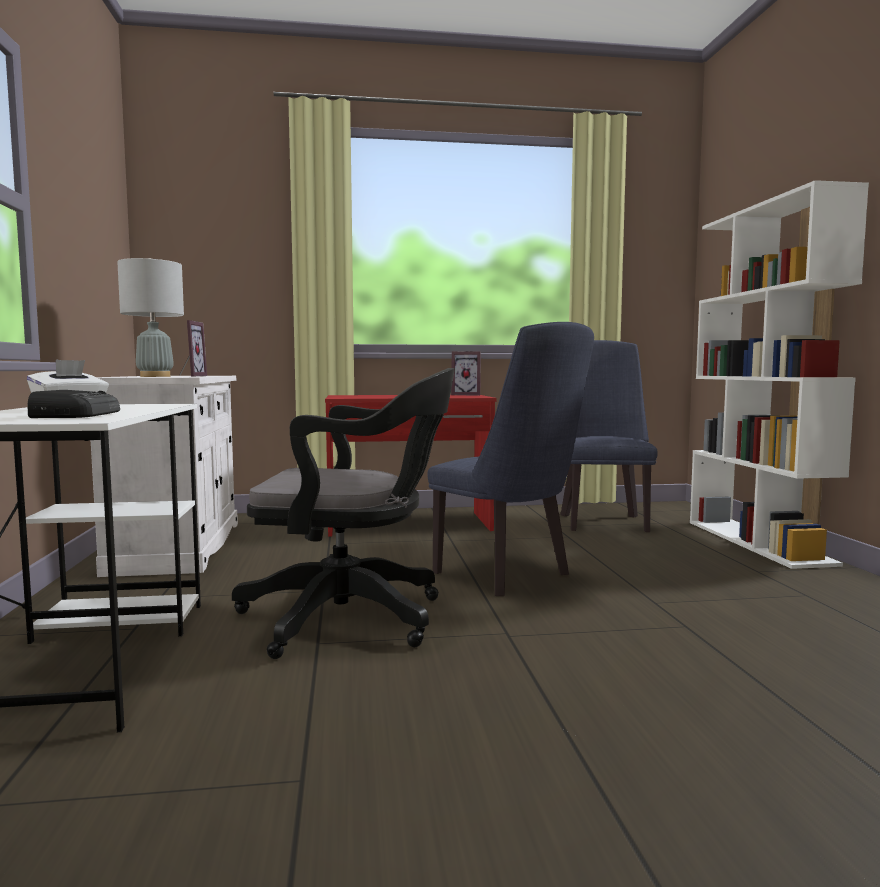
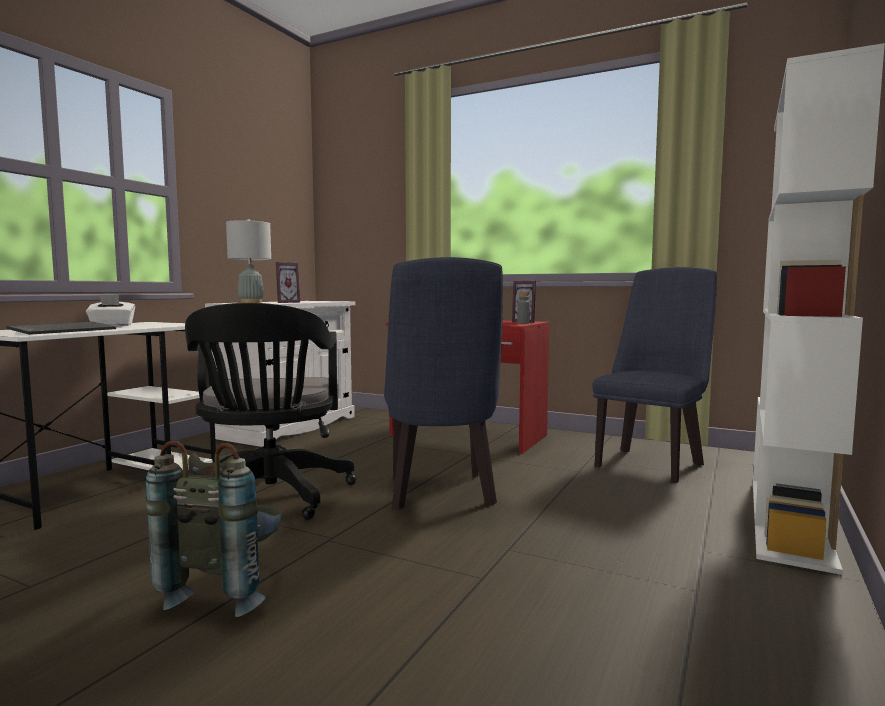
camera: 35 degrees right, 0 degrees up
(76, 415) = (64, 330): radio -> keyboard
(353, 618) = (270, 498): black office chair -> black office chair turned 45 degrees clockwise
(475, 396) = (523, 323): none -> grey bottle
(525, 700) = (227, 588): none -> grey backpack

